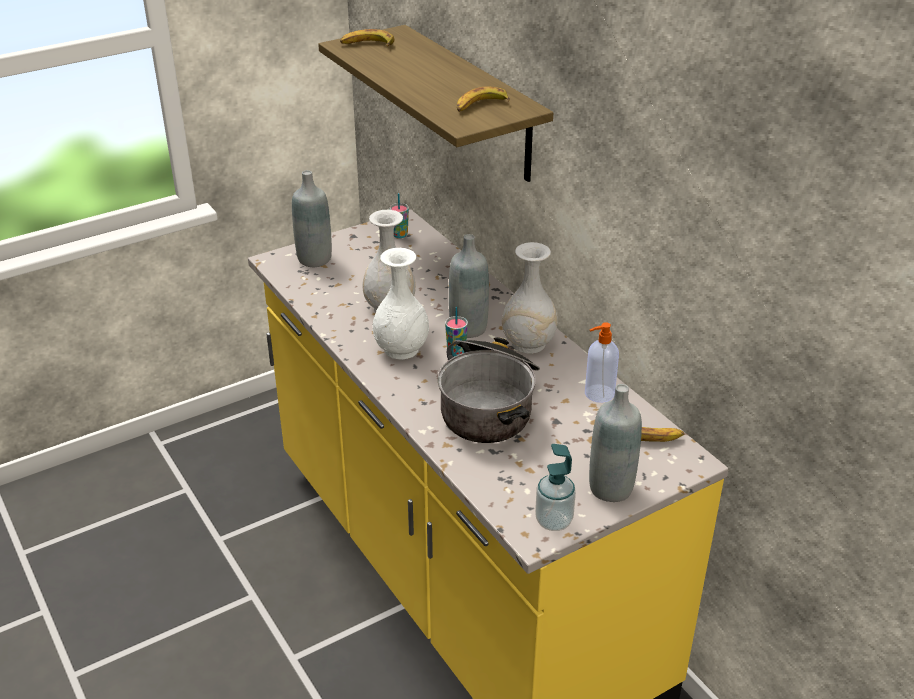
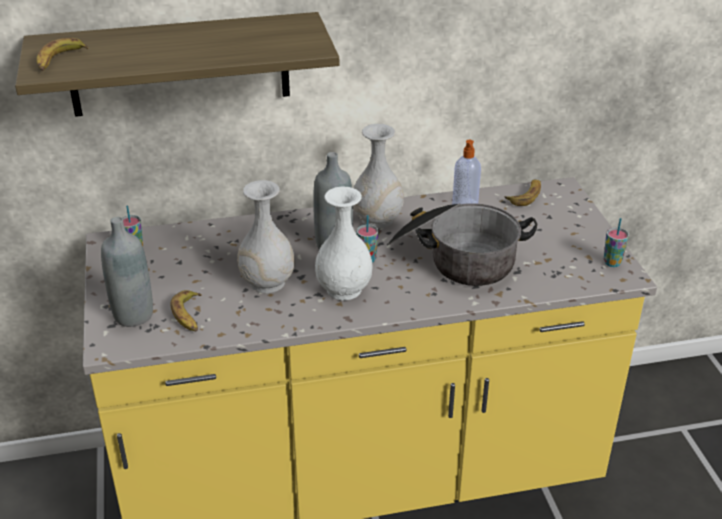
camera: 70 degrees left, 0 degrees up
(480, 106) = (279, 35): banana -> banana (189, 316)
(553, 521) = (612, 263): soap dispenser -> cup
(610, 488) = (582, 228): grey bottle -> none

